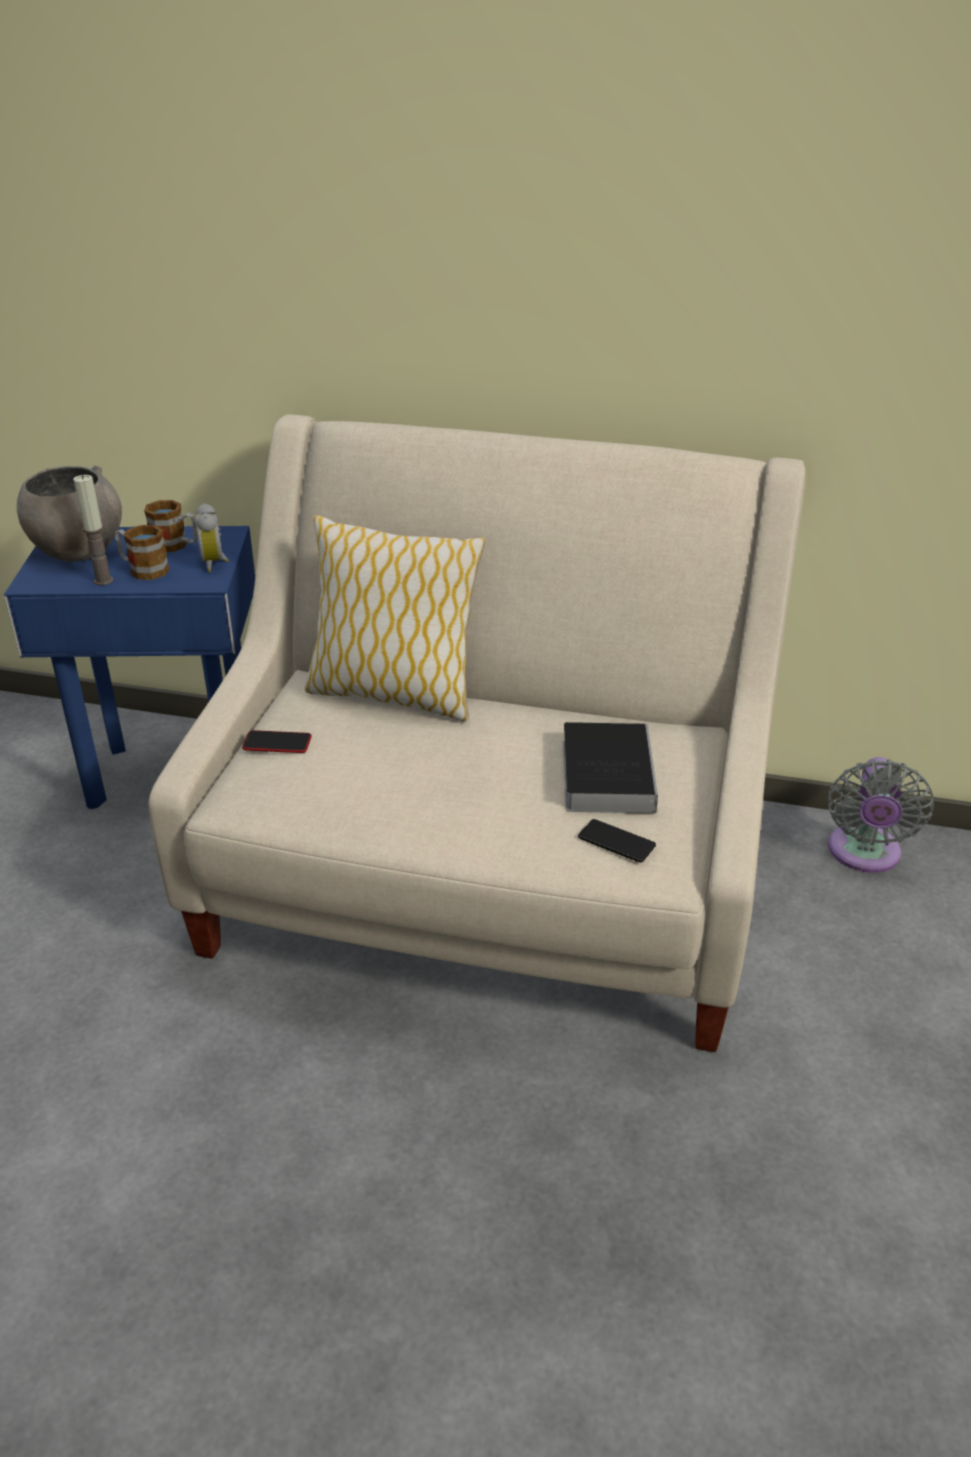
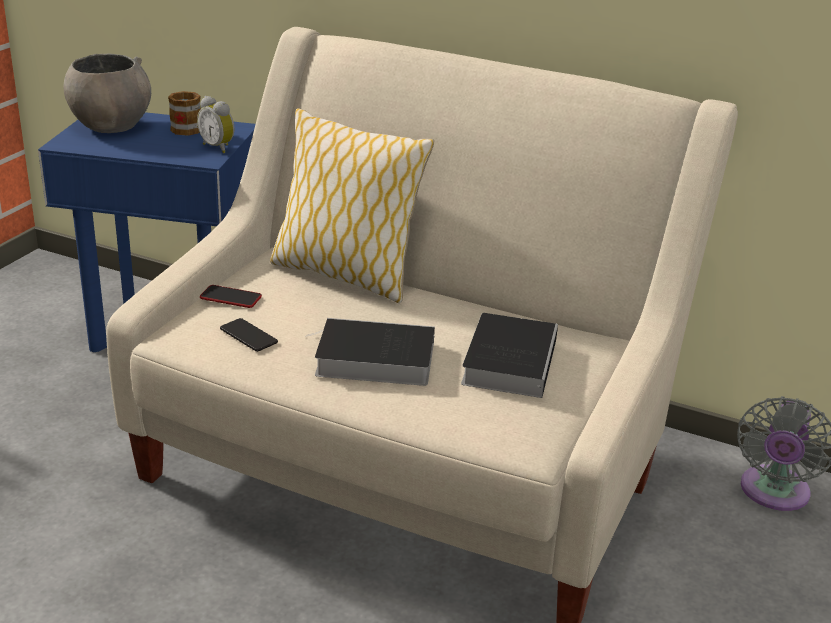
camera: 10 degrees right, 5 degrees down
(103, 580) = (121, 149): candle -> none
(143, 569) = (157, 145): mug -> none
(215, 563) = (219, 147): alarm clock -> alarm clock turned 45 degrees counterclockwise
(460, 796) = (371, 359): none -> book
(616, 842) = (496, 415): phone -> phone (248, 336)

